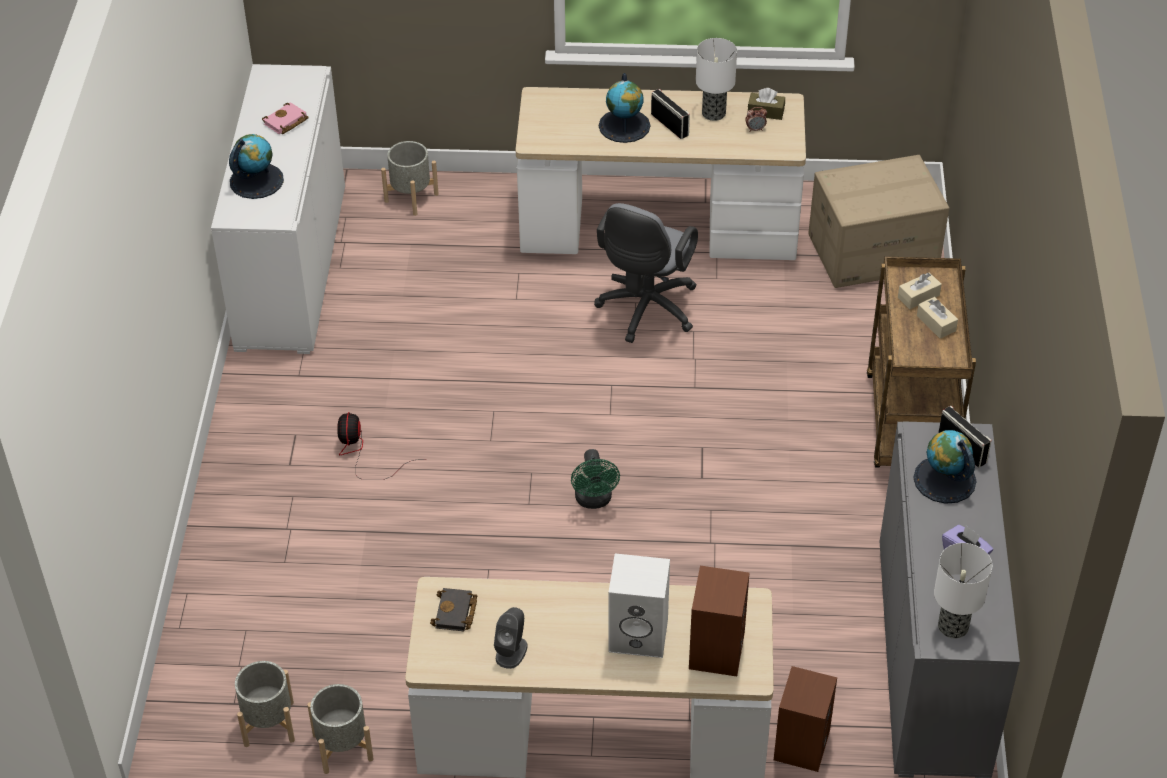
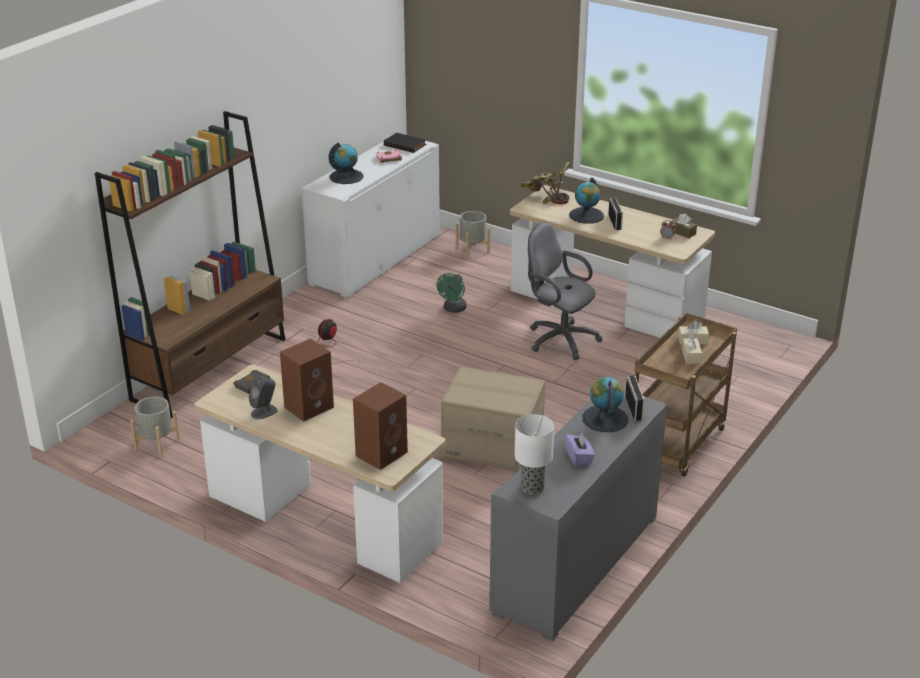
camera: 30 degrees right, 15 degrees down
(227, 561) = (210, 369): none -> brown bookcase
(285, 84) = (405, 145): none -> black book
(343, 747) = (184, 470): grey planter -> none
(546, 111) = (546, 197): none -> potted plant
(594, 500) = (439, 413): green fan -> green fan (453, 309)
(640, 634) = (345, 430): white speaker -> none
(645, 311) = (559, 339): grey office chair -> grey office chair turned 75 degrees clockwise
(713, 114) = (647, 224): table lamp -> none
(800, 743) = (446, 572): brown speaker -> brown speaker (309, 406)
(873, 251) = (736, 355): cardboard box -> cardboard box (493, 445)

